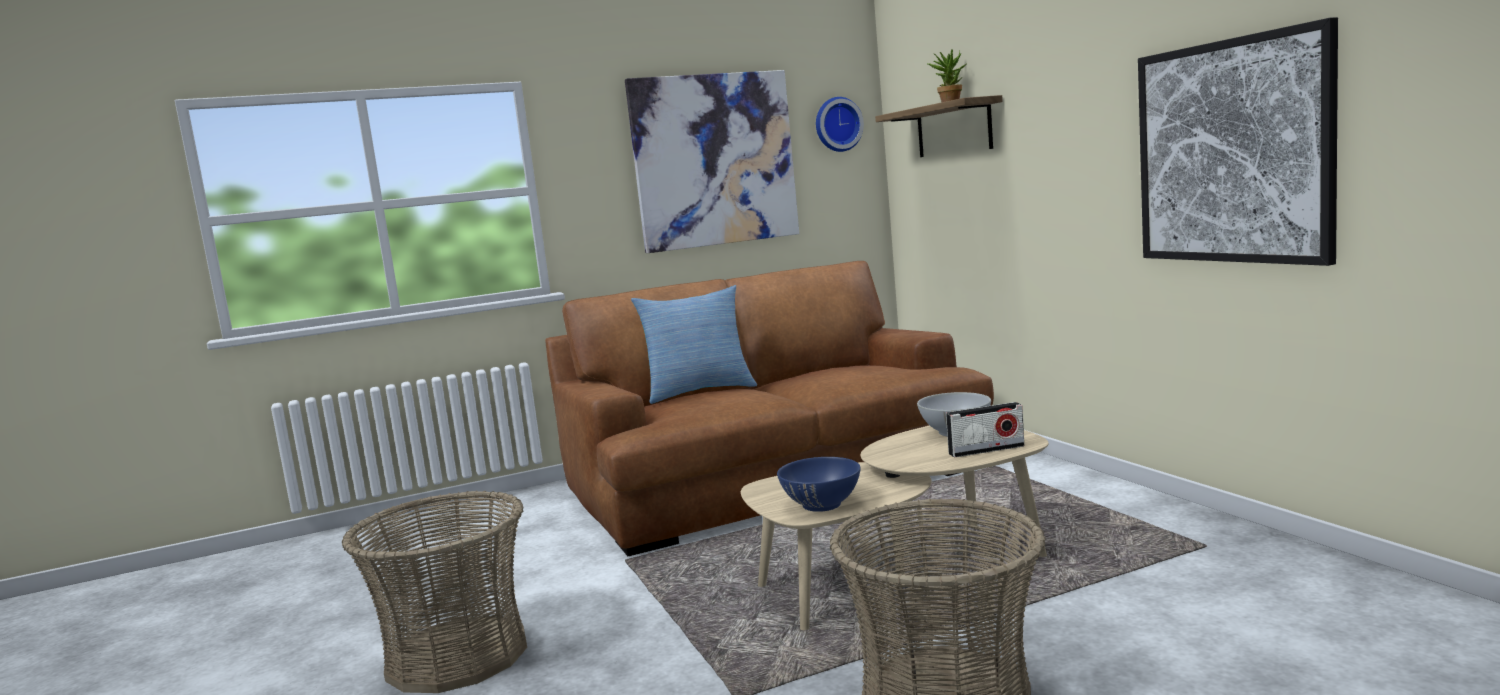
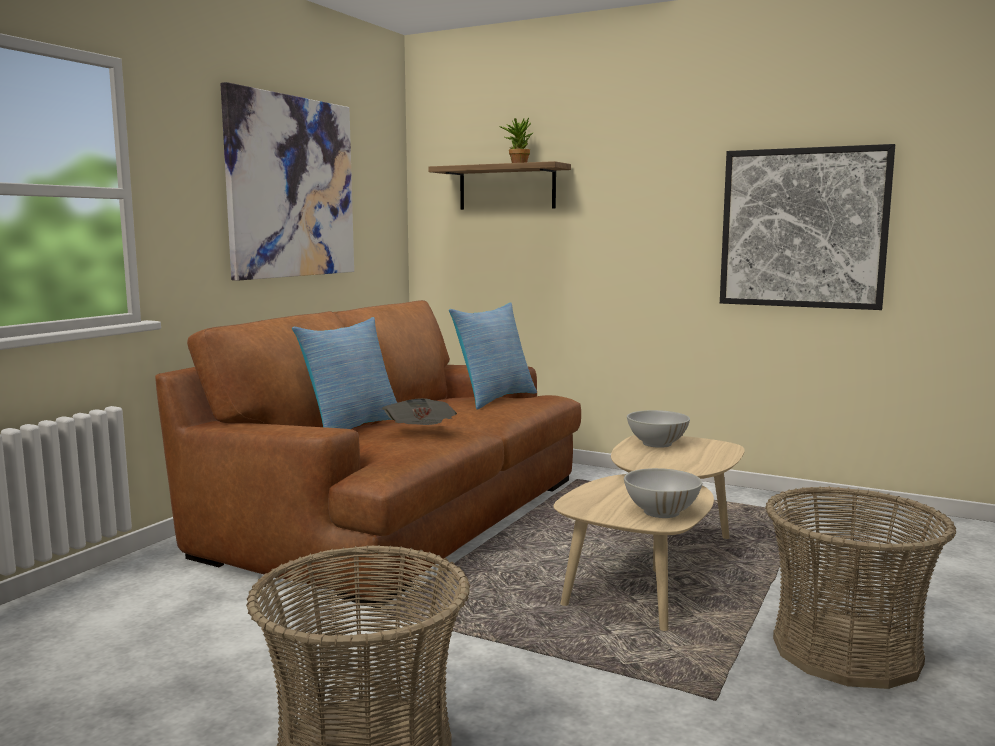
camera: 40 degrees left, 0 degrees up
(726, 401) = (421, 433): none -> newspaper
(822, 504) = (661, 512): blue bowl -> white bowl
(837, 124) = (379, 169): wall clock -> none
(873, 369) = (493, 399): none -> pillow
(986, 450) = (713, 454): radio -> none

